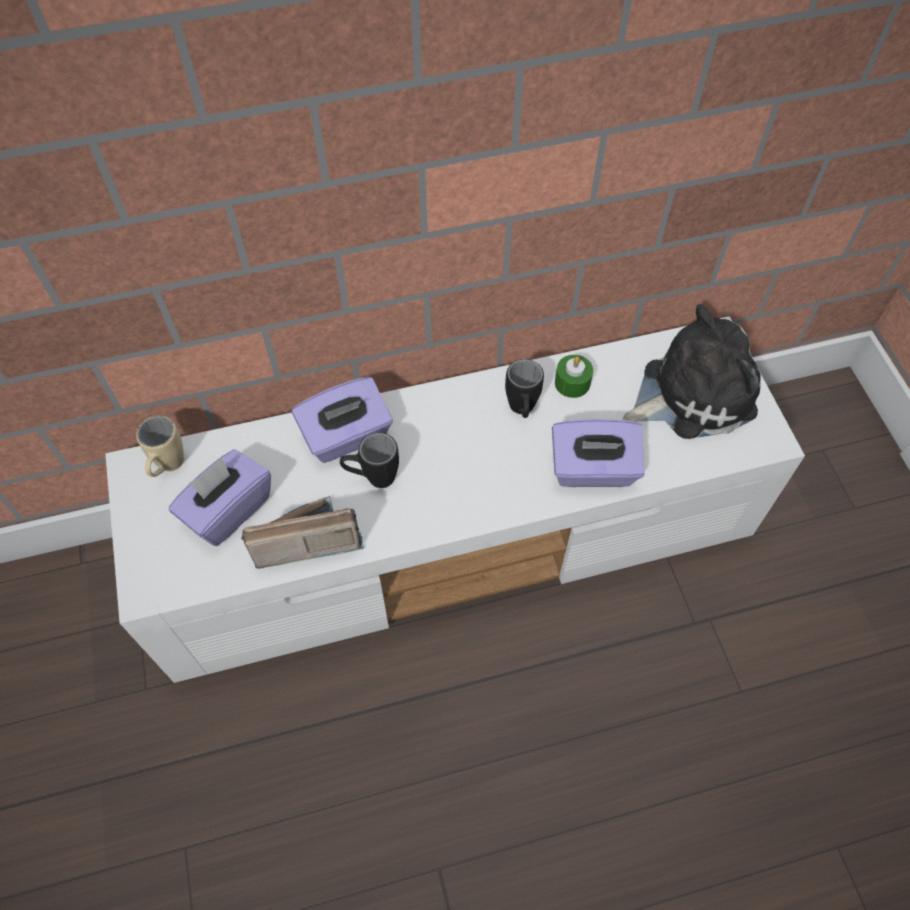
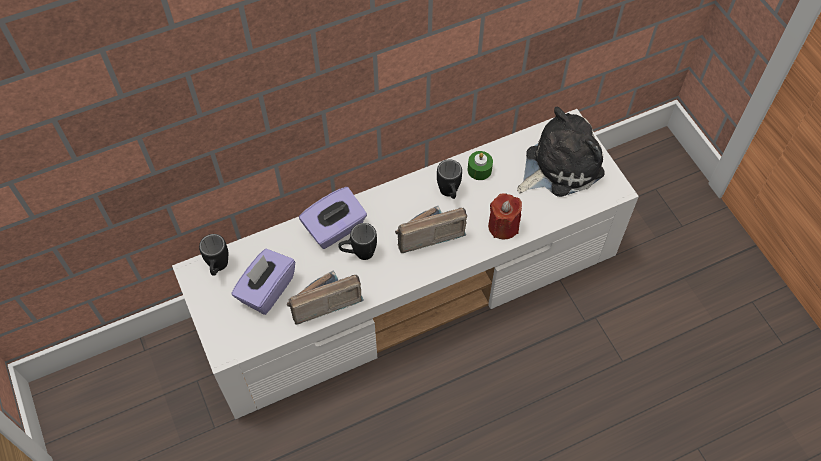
camera: 10 degrees left, 0 degrees up
(168, 468) = (218, 268): beige mug -> black mug
(476, 463) = (426, 233): none -> radio
(593, 470) = (503, 226): purple tissue box -> red candle

